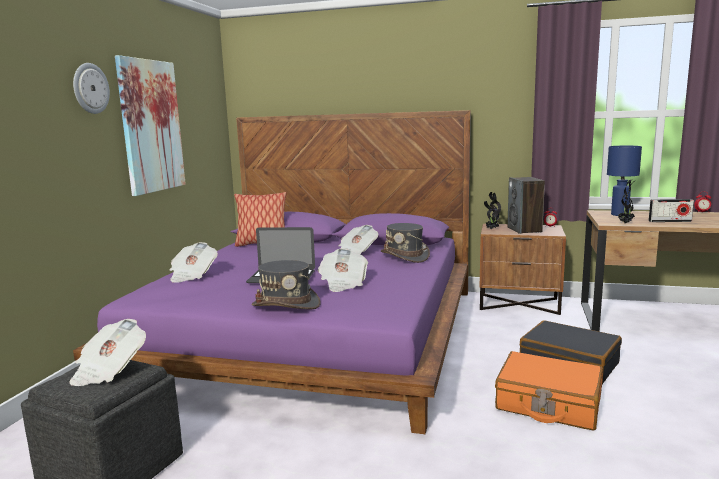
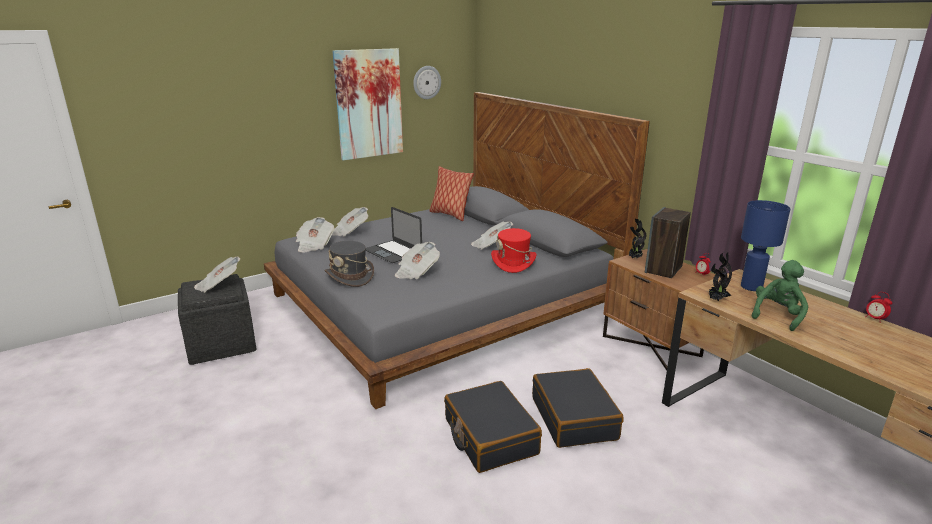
camera: 40 degrees right, 10 degrees up
(90, 88) = (305, 79): wall clock -> wall clock (426, 82)
(173, 296) = (314, 245): none -> newspaper
(313, 334) = (440, 304): purple bed -> grey bed
(405, 256) = (513, 262): grey hat -> red hat
(548, 403) = (490, 436): orange suitcase -> black suitcase
(669, 221) = (777, 315): radio -> green plush toy

